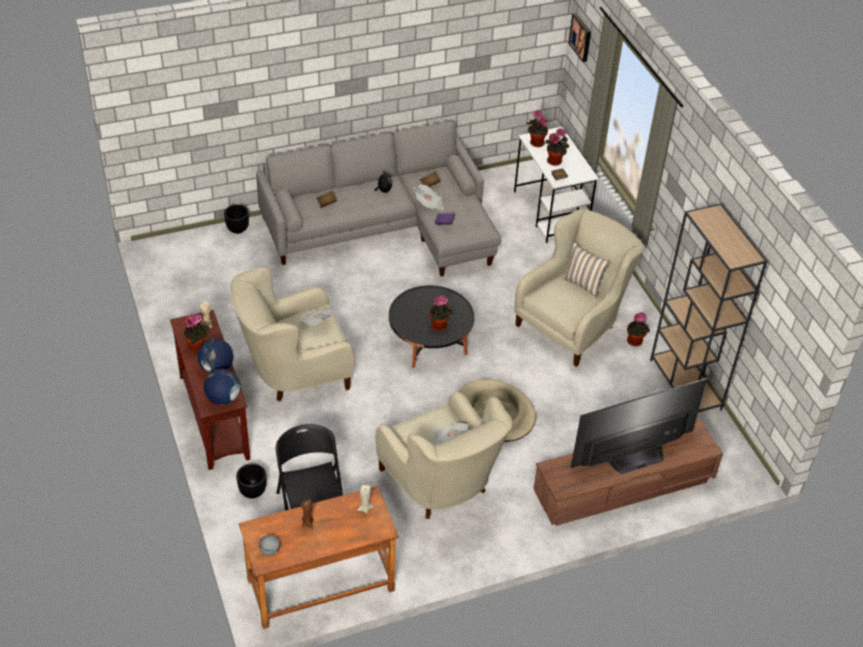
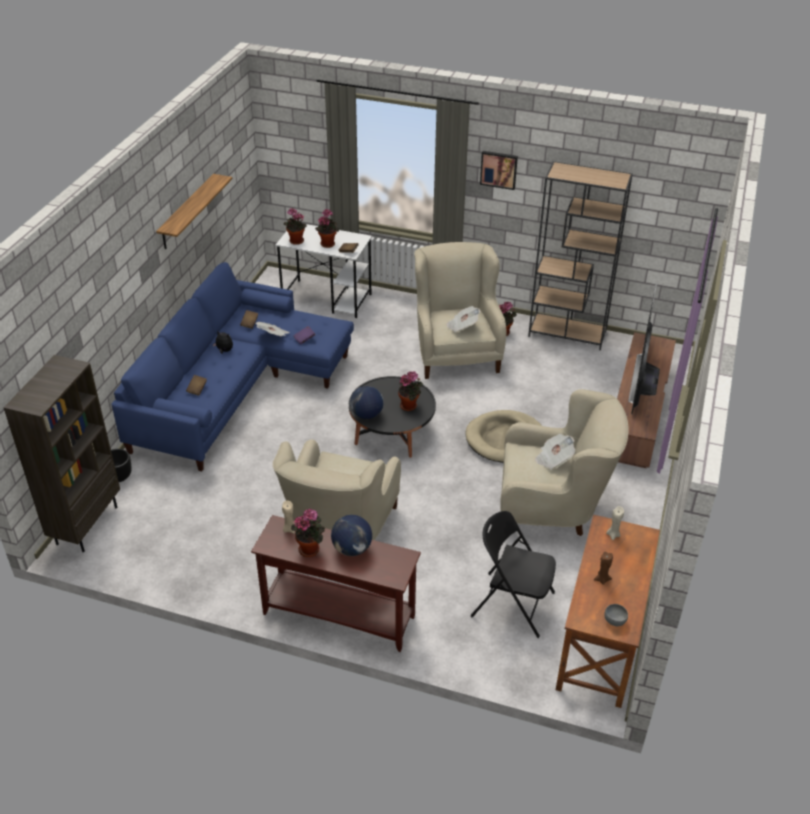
camera: 50 degrees left, 5 degrees down
(180, 243) = (86, 525): none -> brown bookcase
(223, 398) = (396, 563): globe -> globe (367, 415)
(252, 491) = (455, 633): black planter -> none
(317, 323) = (341, 467): newspaper -> newspaper (462, 326)
(386, 228) = (235, 388): grey sofa -> blue sofa
(423, 61) = (187, 212): none -> shelf
(581, 37) = (281, 130): picture -> picture (499, 169)
(583, 284) = (455, 308): pillow -> none

